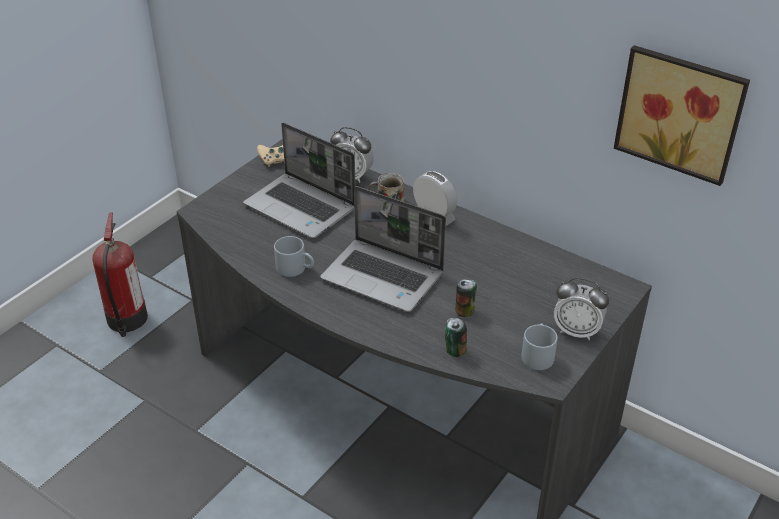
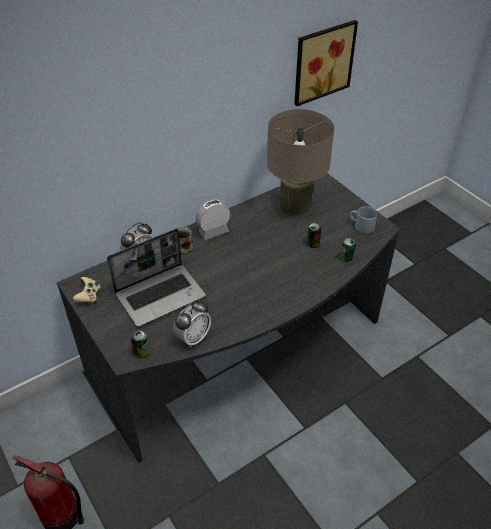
camera: 70 degrees left, 5 degrees up
(211, 218) = (142, 353): none -> can
(296, 268) = (232, 314): grey mug -> none
(384, 276) = (263, 271): laptop -> none
(540, 276) = (295, 204): none -> beige table lamp
(576, 331) = (347, 206): alarm clock -> alarm clock (193, 338)

